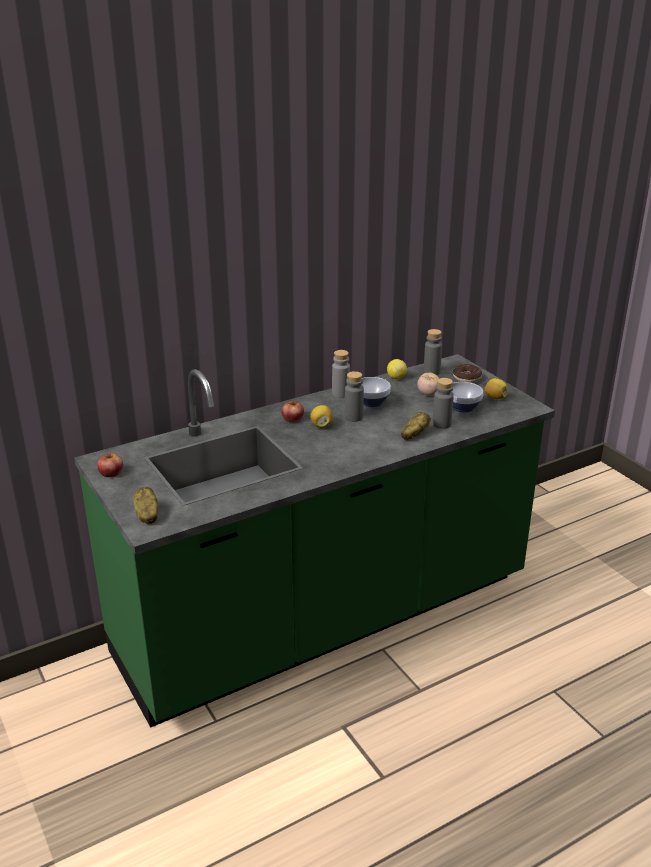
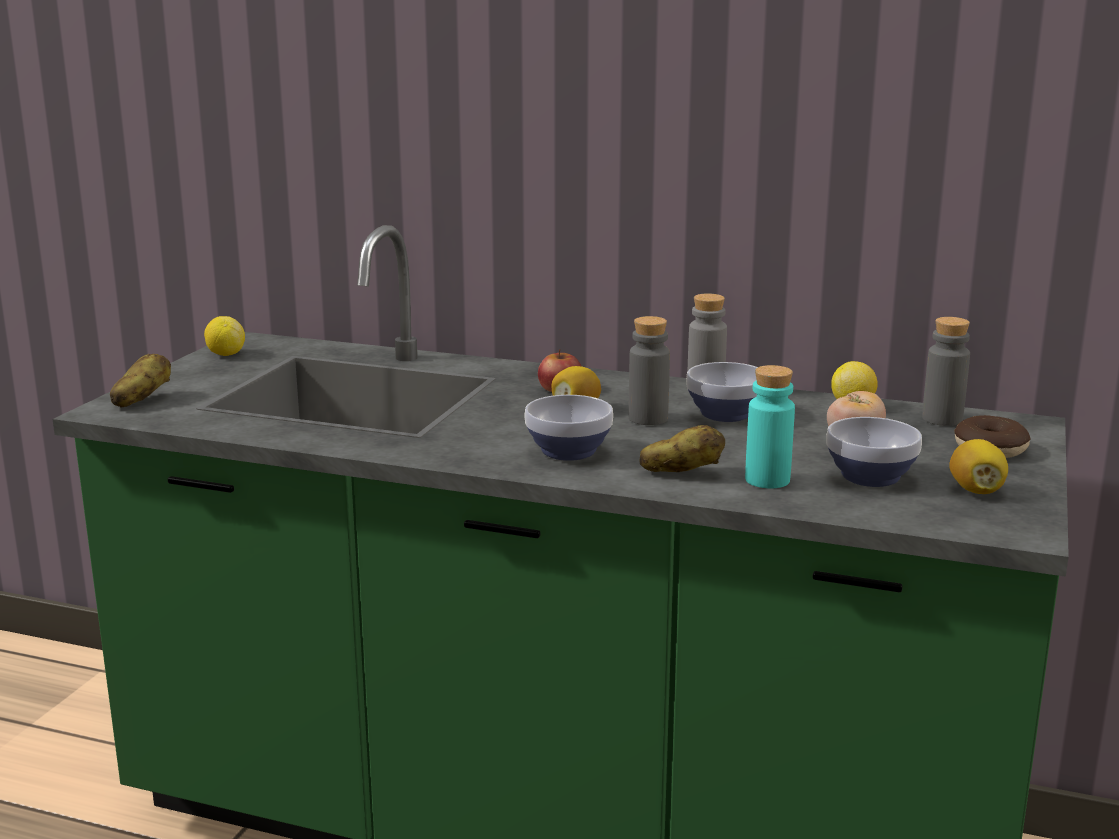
camera: 50 degrees right, 10 degrees down
(111, 472) = (226, 354): apple -> lemon
(365, 445) = (571, 452): none -> bowl
(441, 424) = (767, 480): grey bottle -> turquoise bottle

